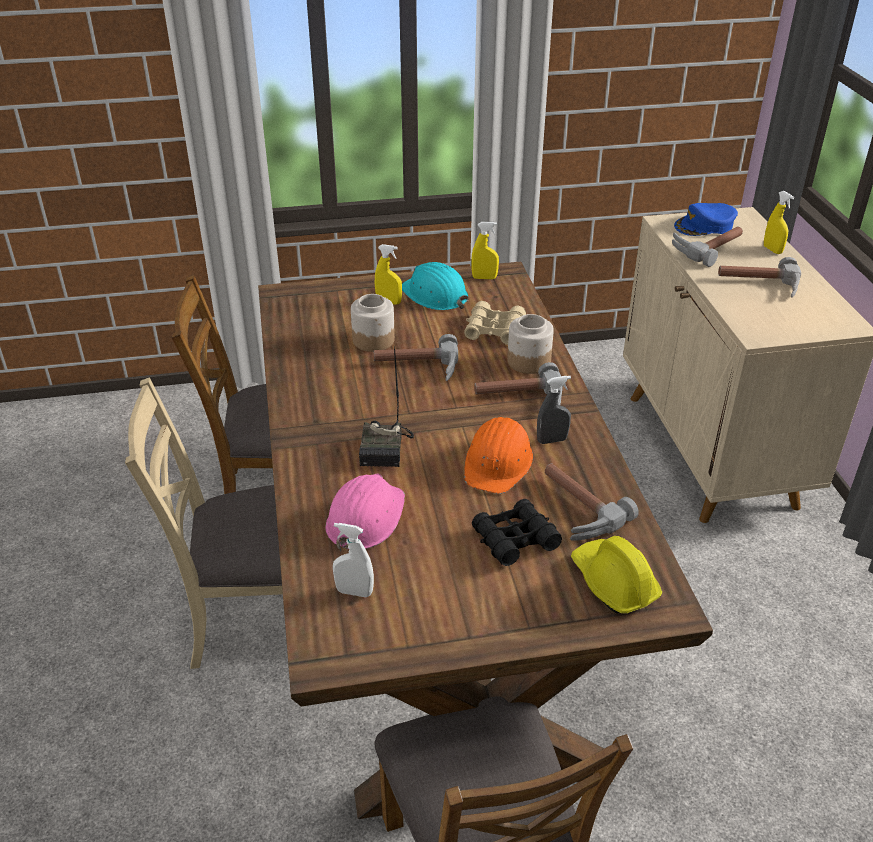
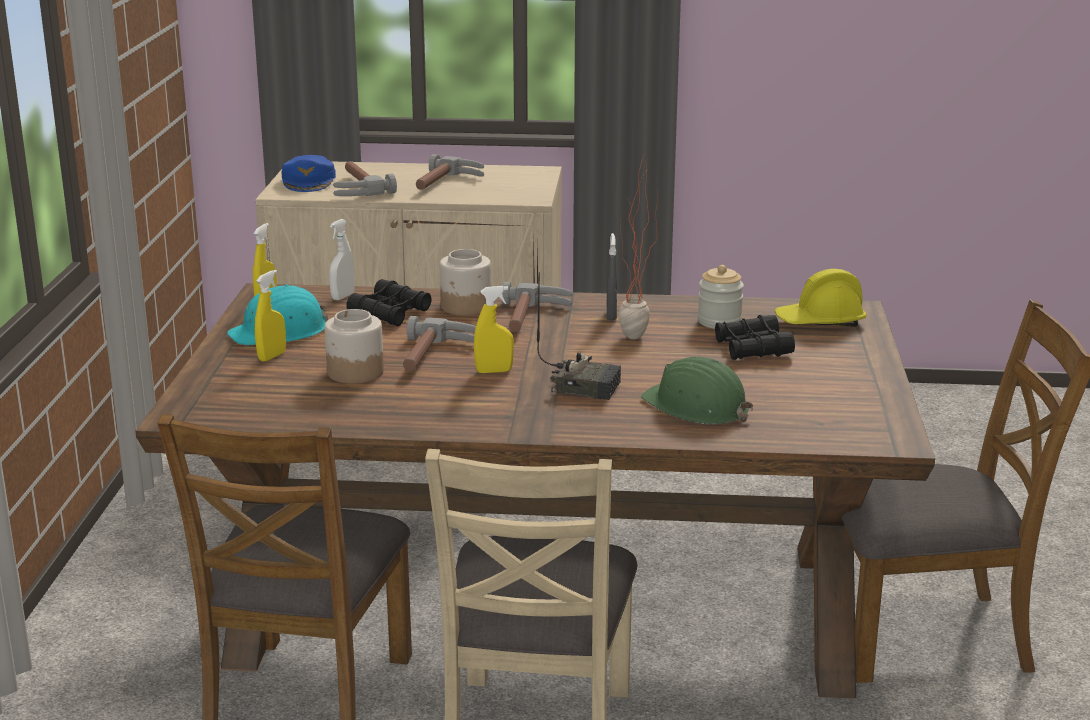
camera: 75 degrees left, 15 degrees down
(354, 592) = (806, 420): white spray bottle -> white spray bottle (343, 296)
(365, 518) = (696, 406): pink hard hat -> green hard hat
(495, 330) = (390, 313): beige binoculars -> black binoculars
(498, 462) = (635, 341): orange hard hat -> potted plant
(573, 509) = (719, 321): hammer -> jar
(772, 250) = (385, 169): yellow spray bottle -> yellow spray bottle (494, 371)

